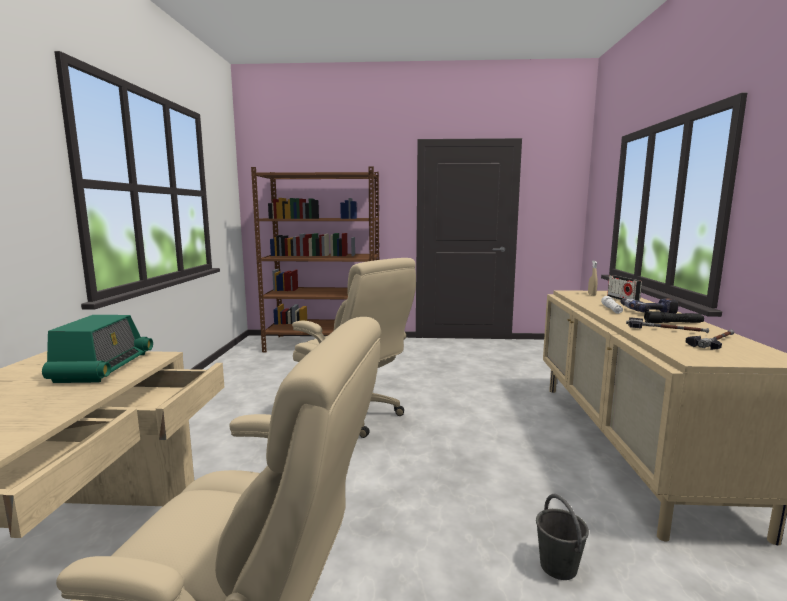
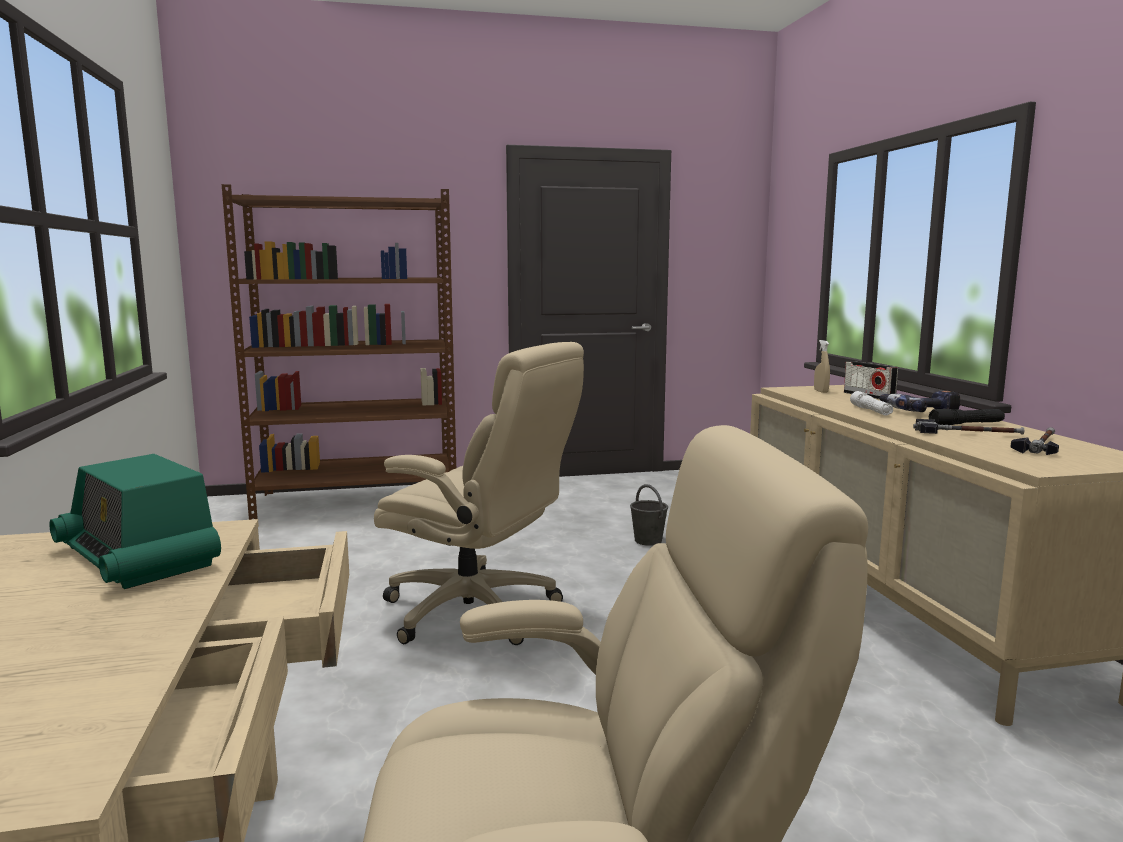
camera: 15 degrees left, 0 degrees up
(103, 367) = (137, 557): radio -> radio turned 150 degrees clockwise
(558, 567) = (898, 782): grey bucket -> grey bucket (648, 541)

